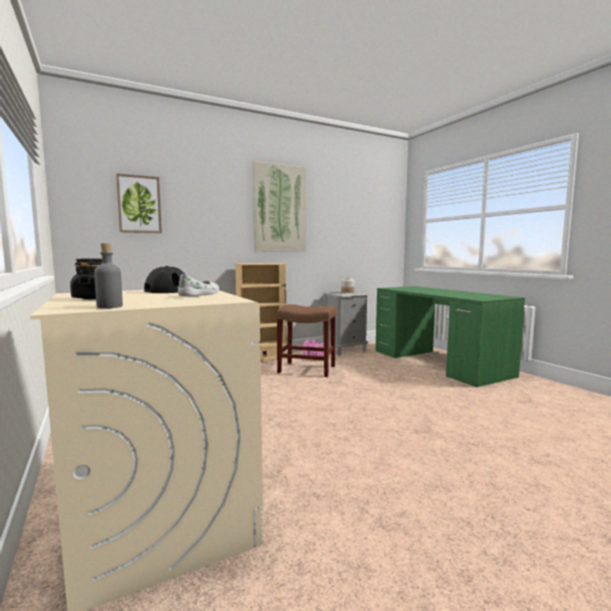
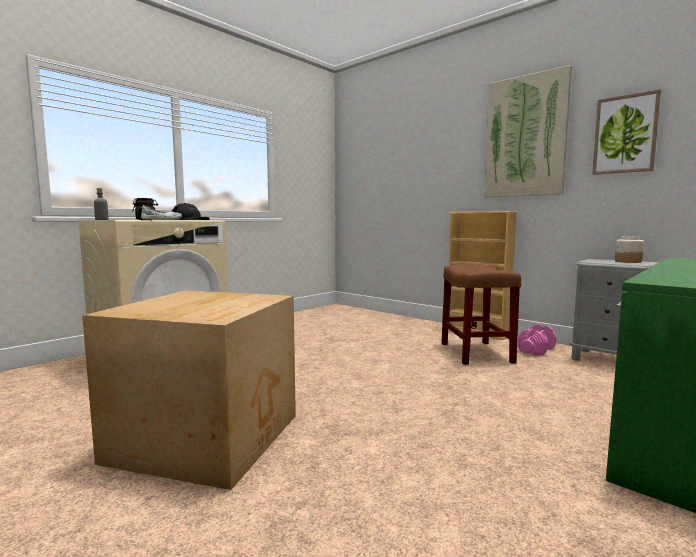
camera: 70 degrees right, 0 degrees up
(139, 204) = (383, 159): picture -> picture (625, 134)
(429, 480) = (209, 436): none -> cardboard box

